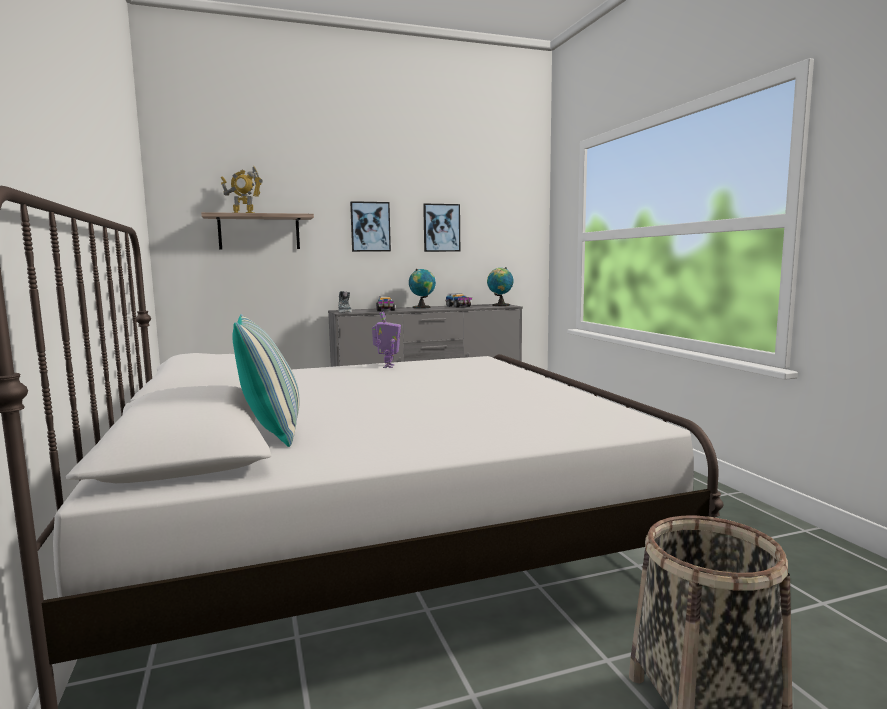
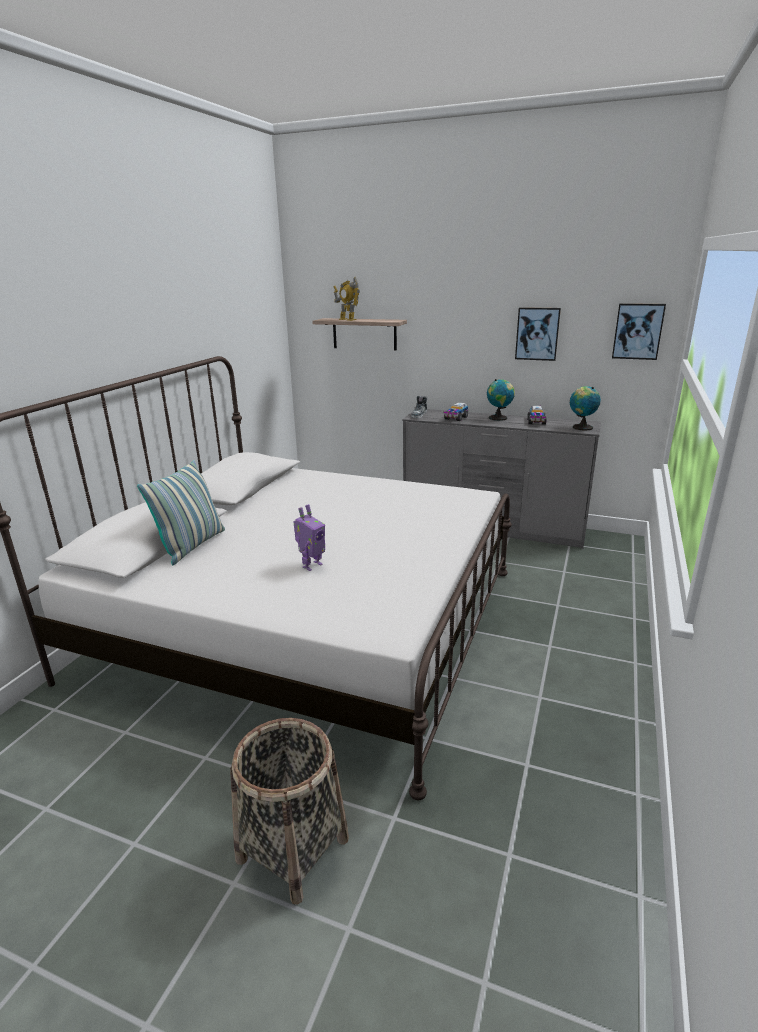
camera: 40 degrees right, 15 degrees up
(370, 226) = (461, 331): picture -> picture (638, 331)
(387, 366) = (386, 488): toy robot -> toy robot (311, 565)

